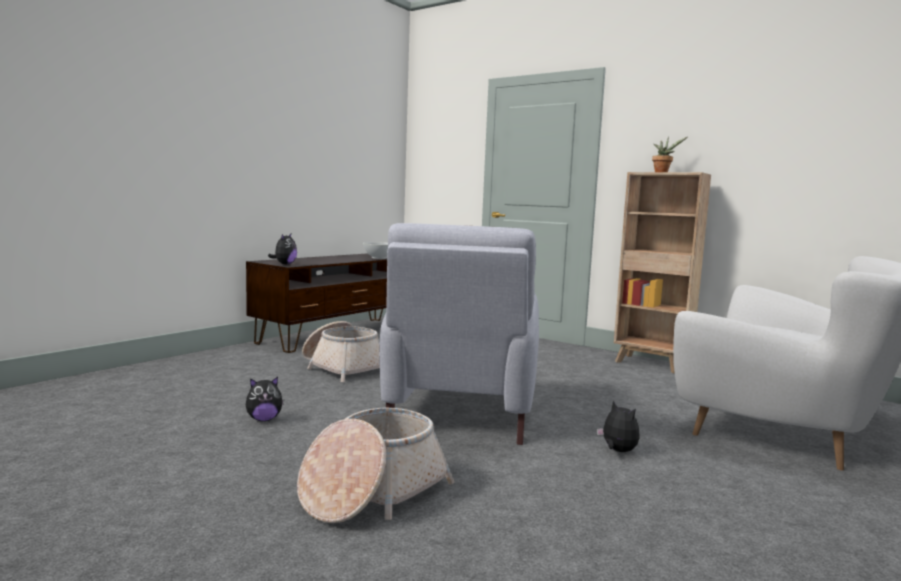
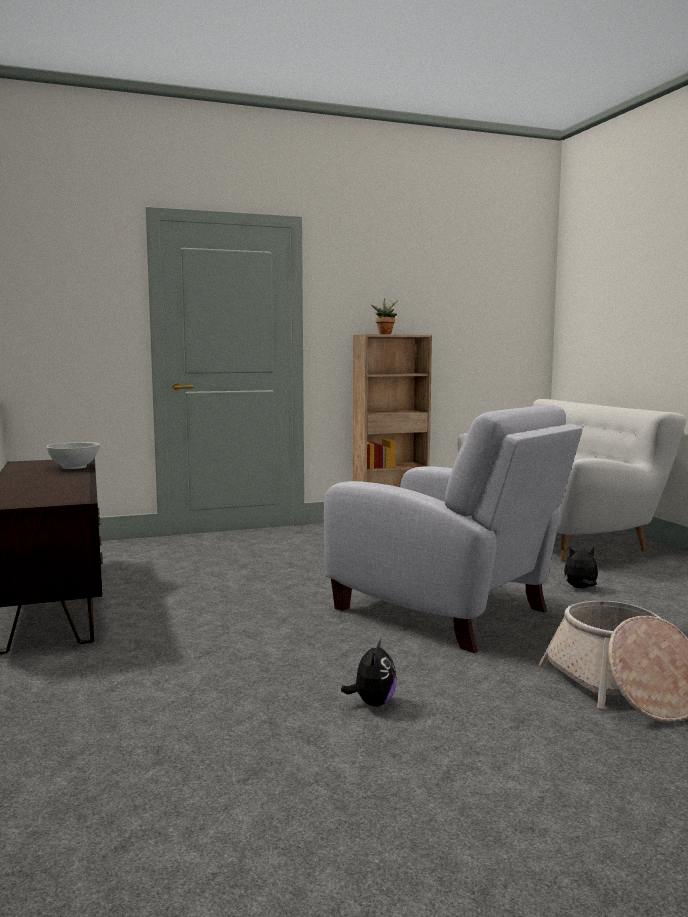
camera: 55 degrees left, 0 degrees up
(284, 264) = (60, 501): plush toy -> none
(342, 368) = (221, 627): basket -> none

